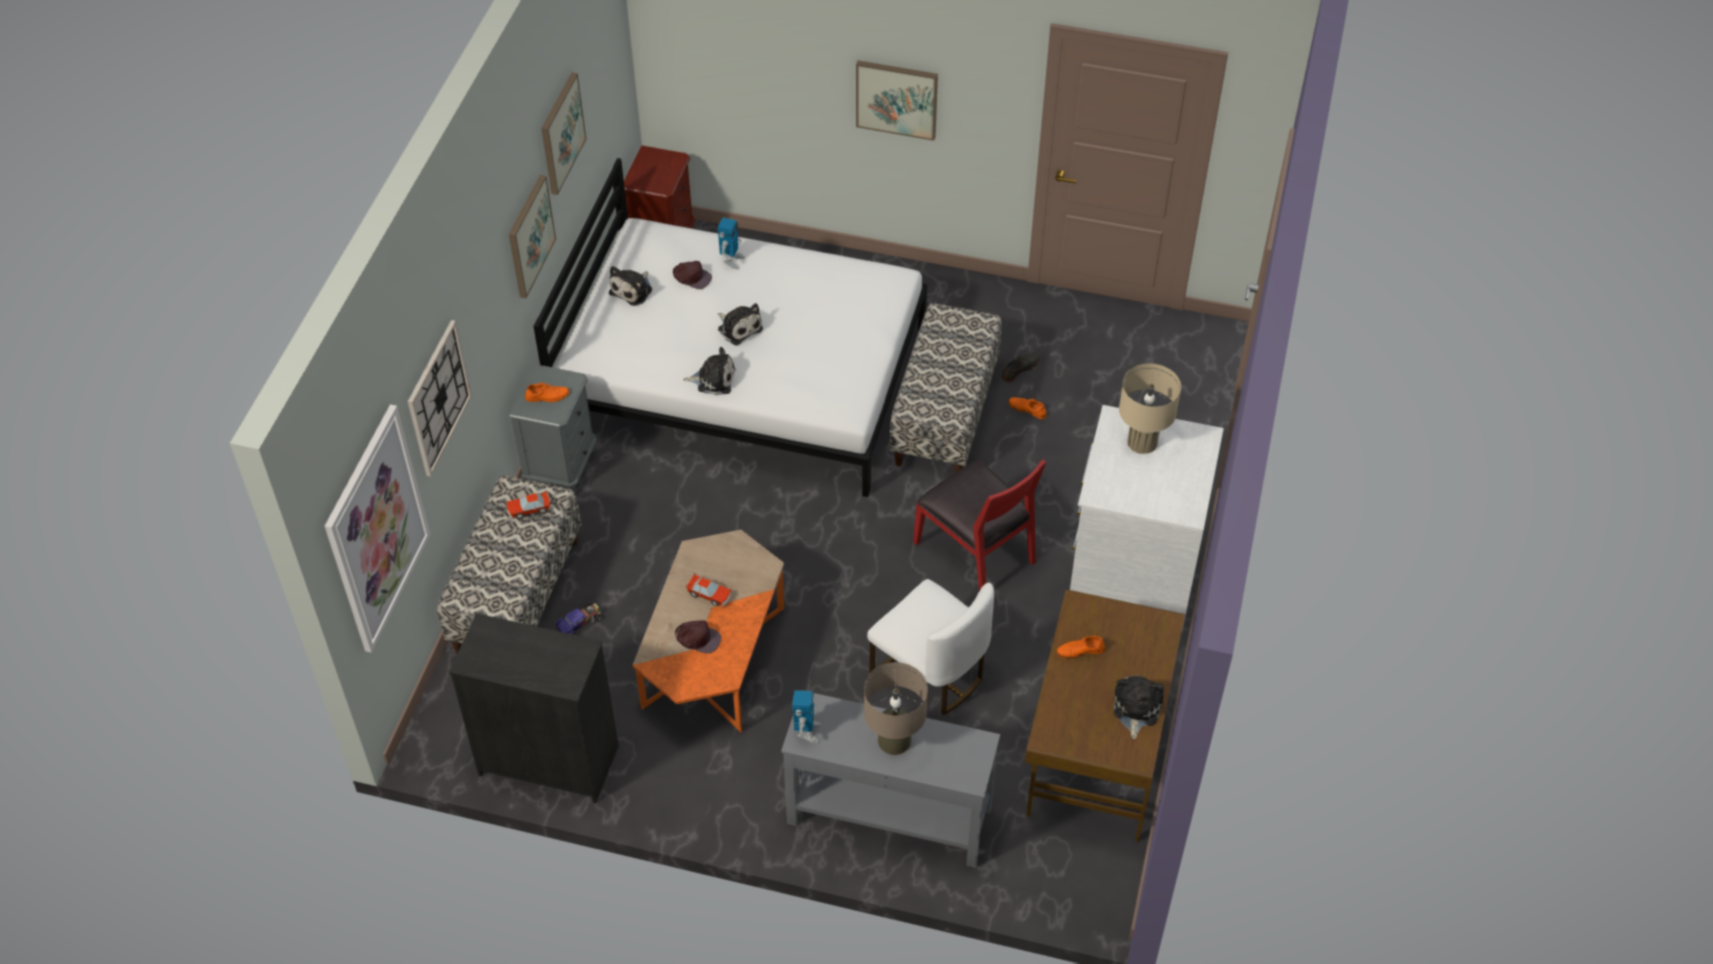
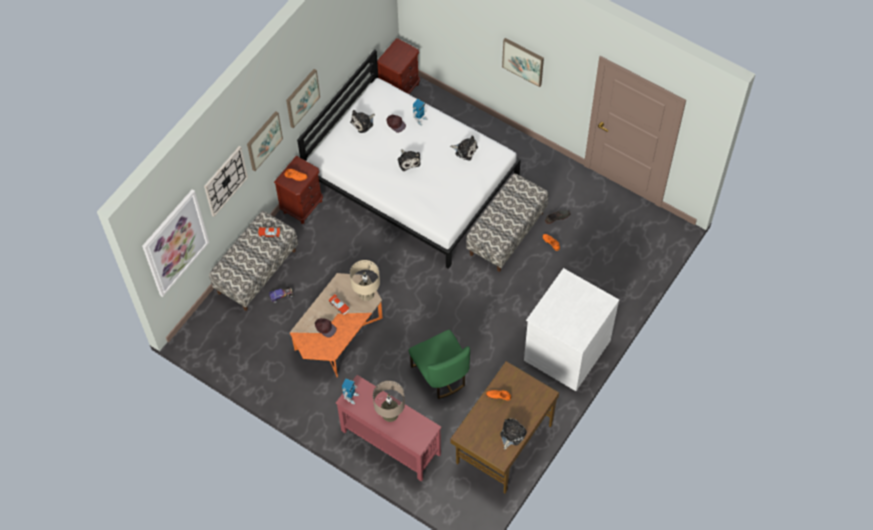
camera: 20 degrees right, 10 degrees up
(549, 759) = (242, 363): black dresser -> none
(561, 133) = (333, 46): picture -> picture (263, 140)
(562, 466) = (302, 206): grey nightstand -> brown nightstand
(713, 379) = (384, 187): plush toy -> plush toy (465, 150)
(888, 815) = (390, 442): grey console table -> red console table
(930, 673) = (440, 375): white chair -> green chair
(976, 551) = (491, 315): red chair -> none
(1142, 442) = (573, 295): beige table lamp -> beige table lamp (366, 293)

